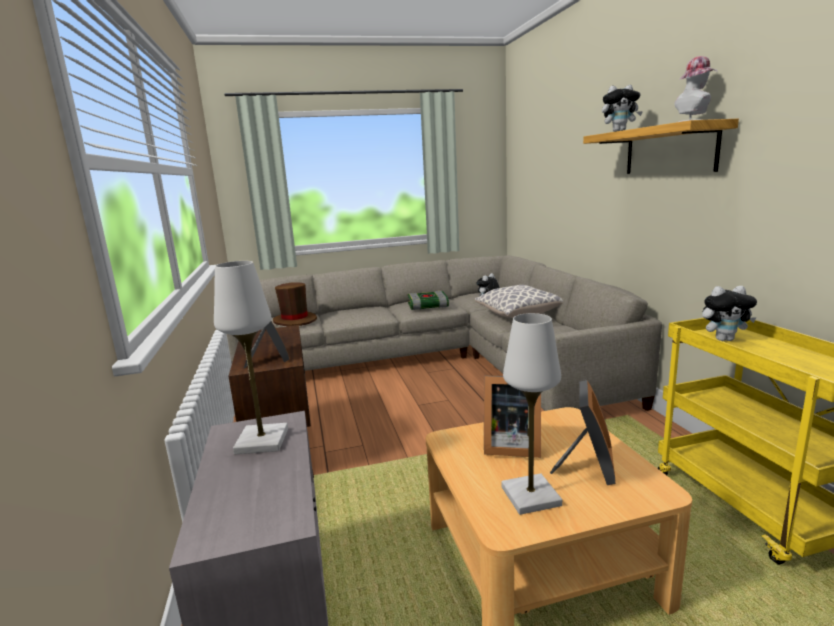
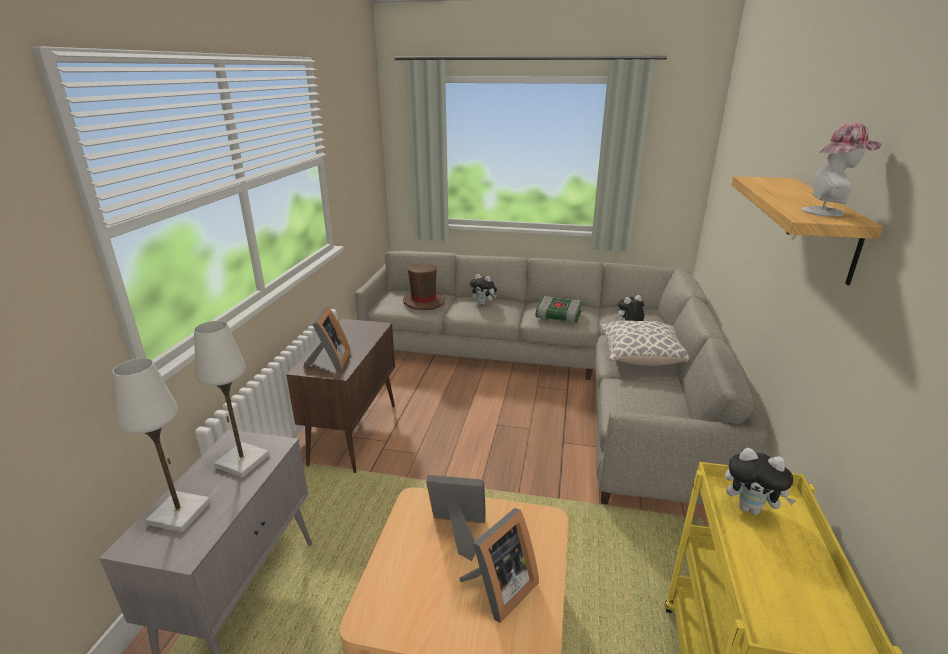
camera: 25 degrees right, 10 degrees up
(510, 445) = (458, 532): picture frame -> picture frame turned 150 degrees clockwise
(530, 496) = (419, 598): white table lamp -> white table lamp (179, 513)
(619, 131) = (764, 186): plush toy -> plush toy (483, 304)

